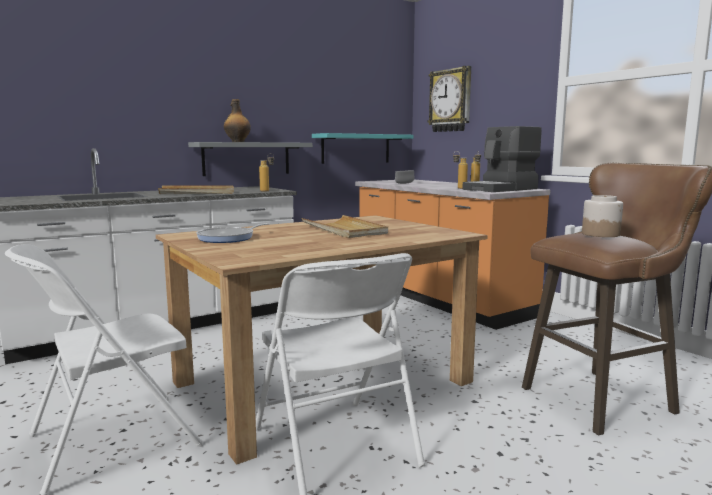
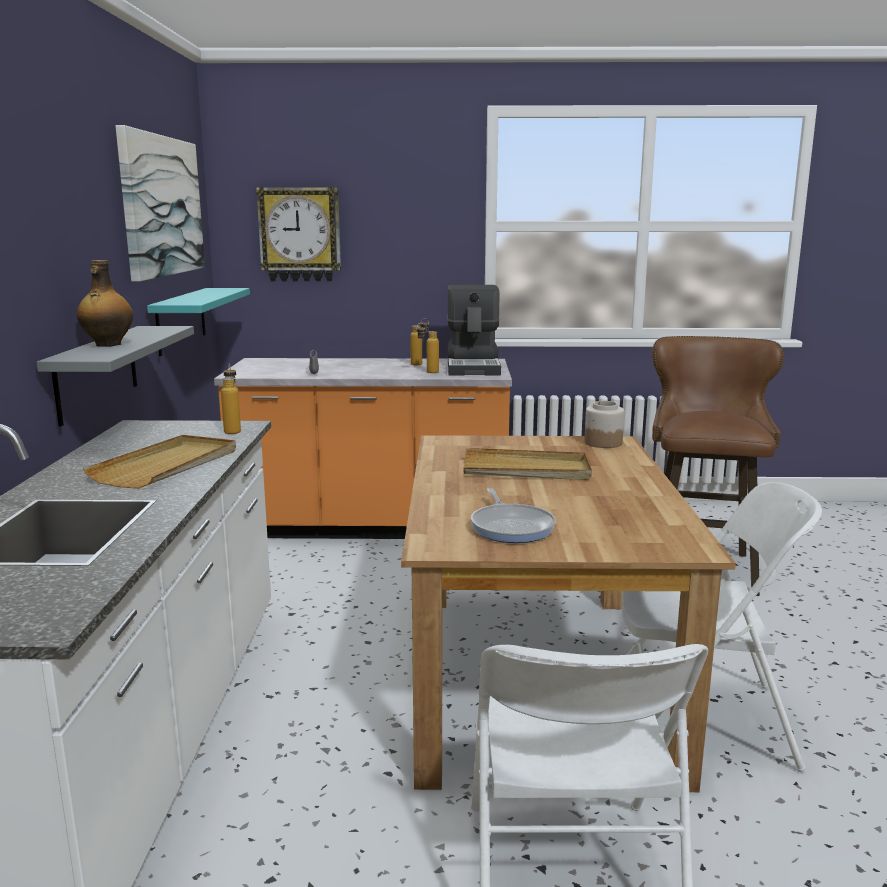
camera: 55 degrees left, 5 degrees up
(343, 82) = (162, 206): none -> picture
(600, 234) = (715, 414): jar -> jar (602, 443)

